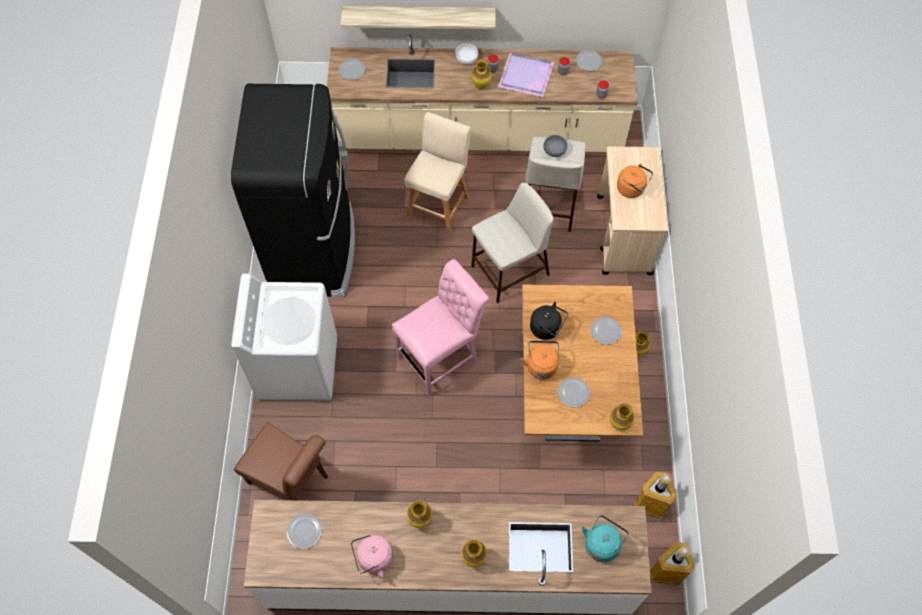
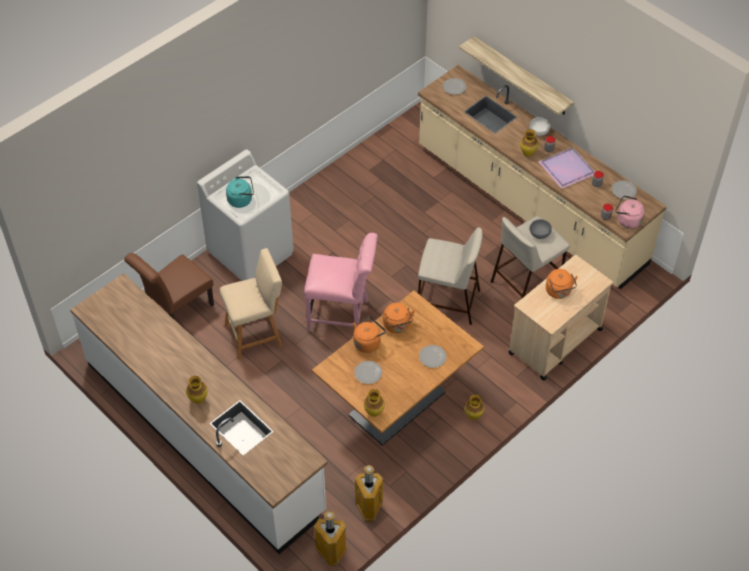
camera: 45 degrees right, 10 degrees down
(293, 481) = (176, 311): brown chair -> brown chair turned 60 degrees clockwise
(304, 532) = (129, 310): plate -> none
(314, 249) = (338, 195): black fridge -> none
(373, 559) = (147, 353): pink kettle -> pink kettle (627, 220)
(420, 520) = (193, 356): vase -> none
(439, 204) = (449, 227): beige stool -> beige stool (256, 334)
(547, 328) = (397, 326): black kettle -> orange kettle
(602, 543) = (277, 457): turquoise kettle -> turquoise kettle (241, 199)

